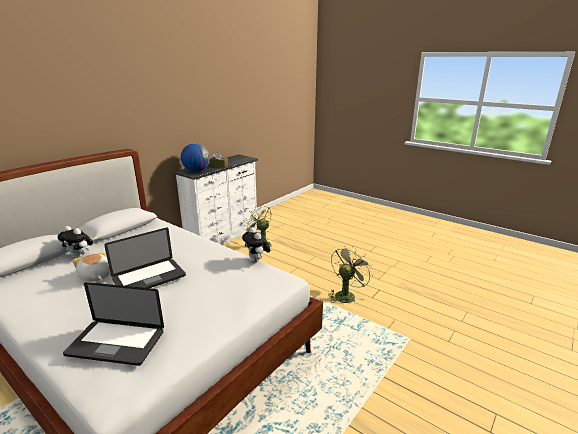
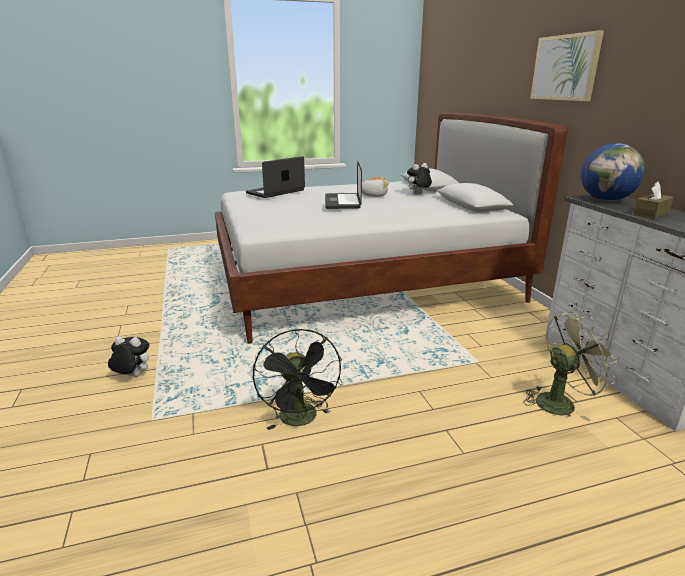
camera: 125 degrees right, 0 degrees up
(107, 112) = (565, 68): none -> picture
(257, 260) = (312, 232): plush toy -> plush toy (132, 376)
(346, 294) = (301, 420): green fan -> black fan

